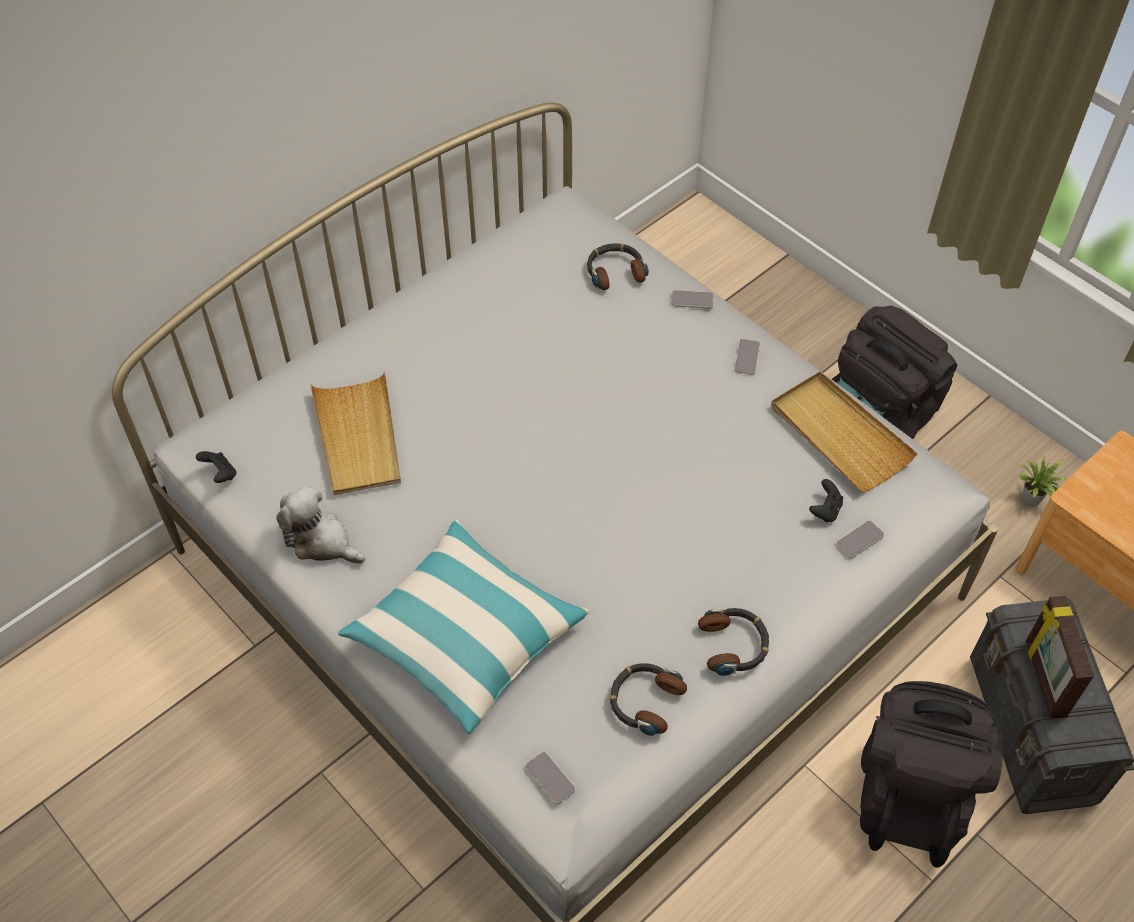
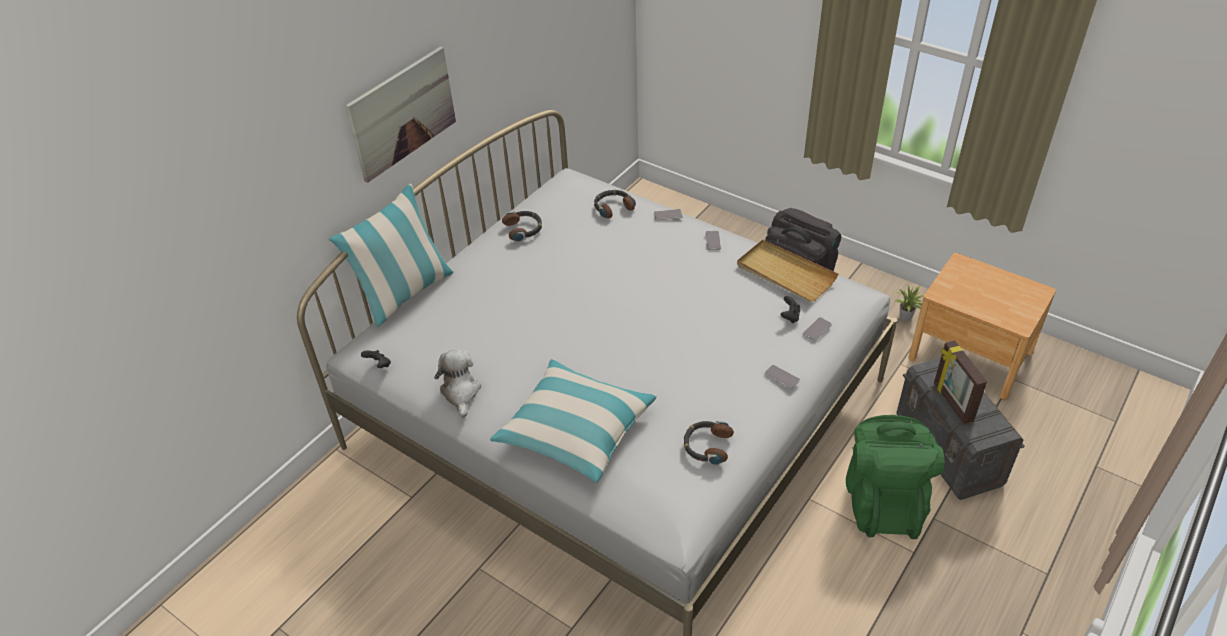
camera: 10 degrees left, 10 degrees down
(283, 363) = (405, 294): none -> pillow
(300, 111) = (402, 113): none -> picture
(321, 541) = (460, 392): plush toy -> plush toy turned 60 degrees clockwise
(358, 438) = (469, 327): beige tray -> none
(550, 778) = (657, 503): phone -> phone (781, 377)
(734, 645) = (755, 403): headphones -> headphones (523, 229)
(910, 792) = (883, 501): black backpack -> green backpack

